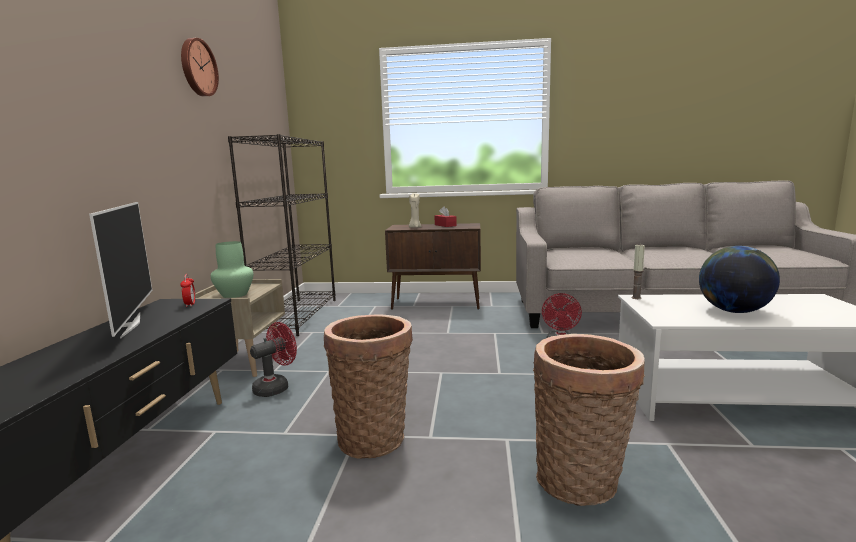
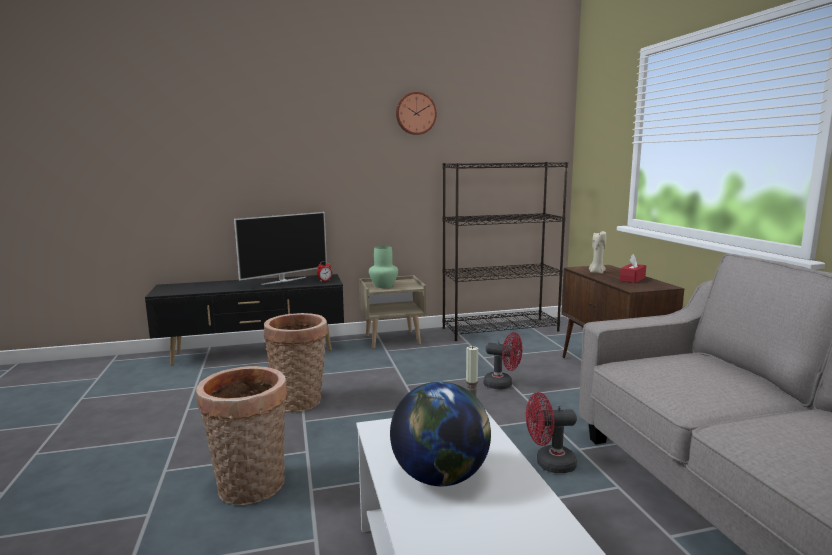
camera: 70 degrees right, 0 degrees up
(276, 387) = (359, 358): red fan -> red fan (502, 385)

